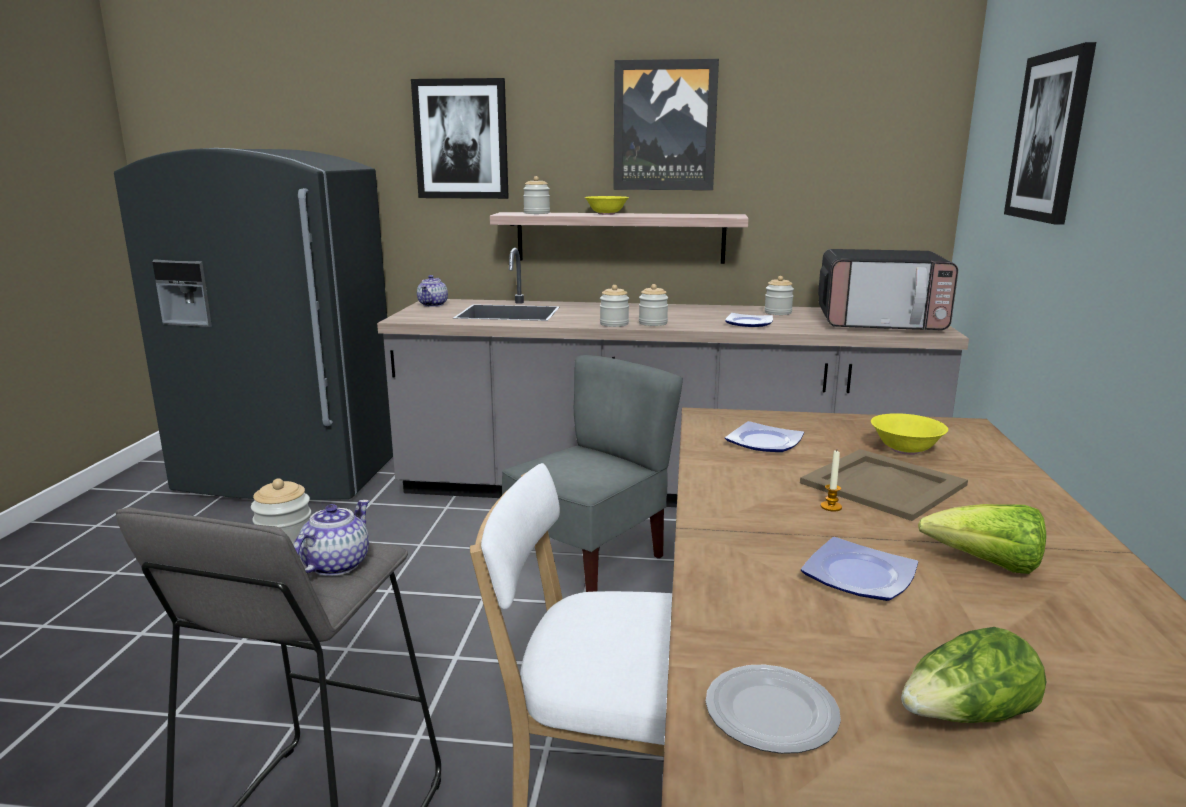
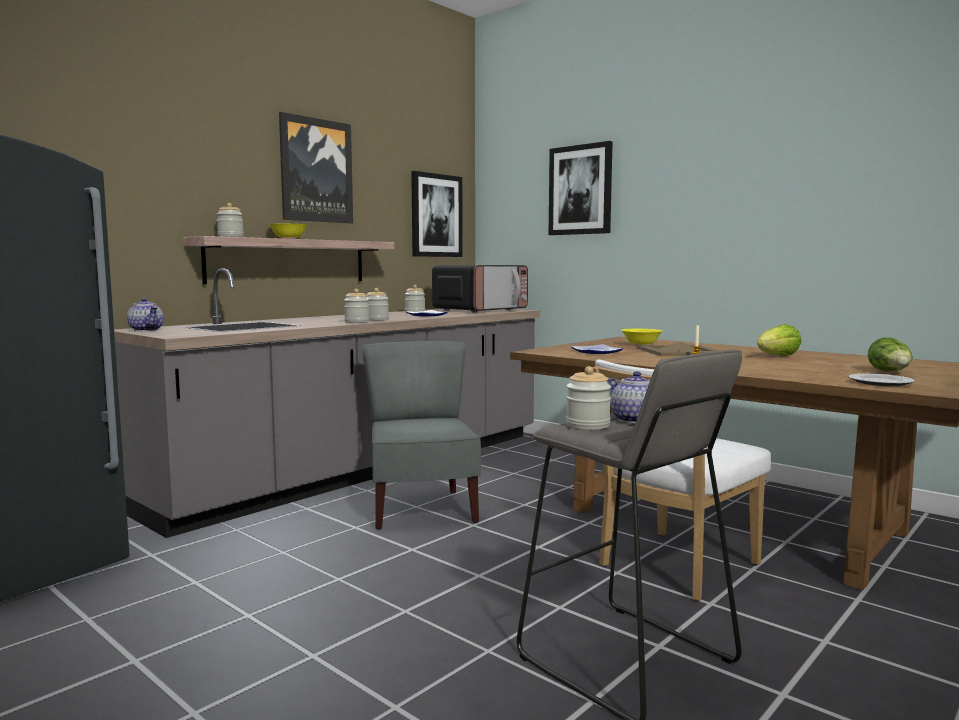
camera: 55 degrees left, 10 degrees down
(461, 139) = (142, 163): picture -> picture (436, 215)
(860, 577) = (774, 364): plate -> none

